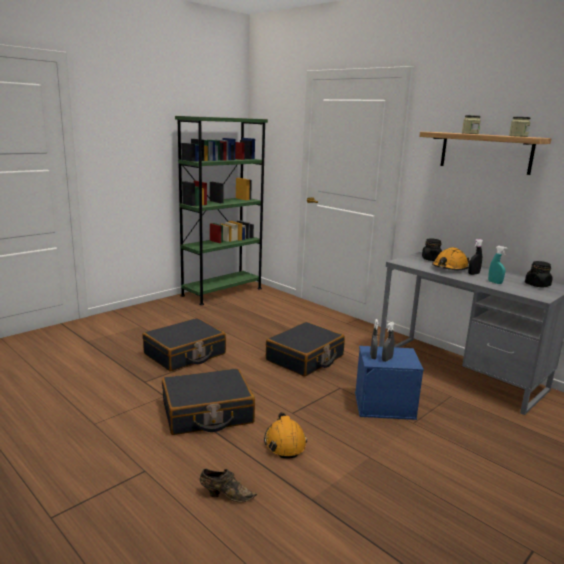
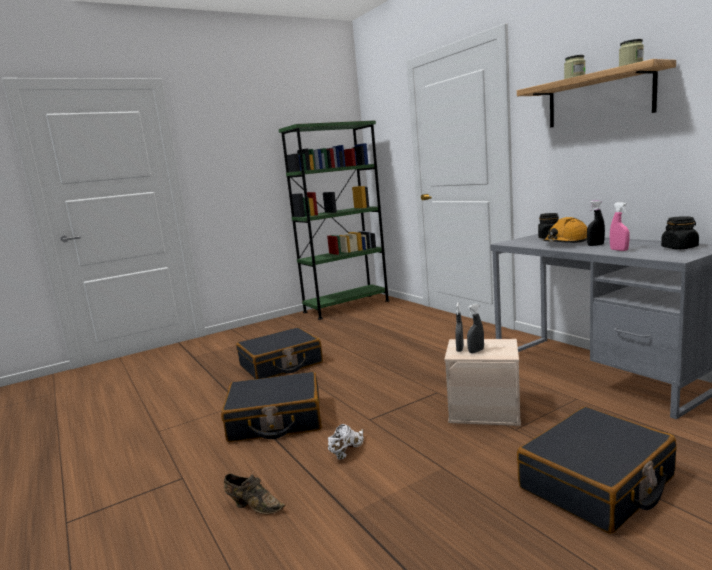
camera: 15 degrees right, 5 degrees down
(284, 443) = (346, 451): orange hard hat -> white shoe
(305, 358) = (408, 364): black suitcase -> black suitcase (597, 483)
(385, 405) = (485, 410): blue storage box -> beige storage box
(495, 282) = (619, 250): turquoise spray bottle -> pink spray bottle

